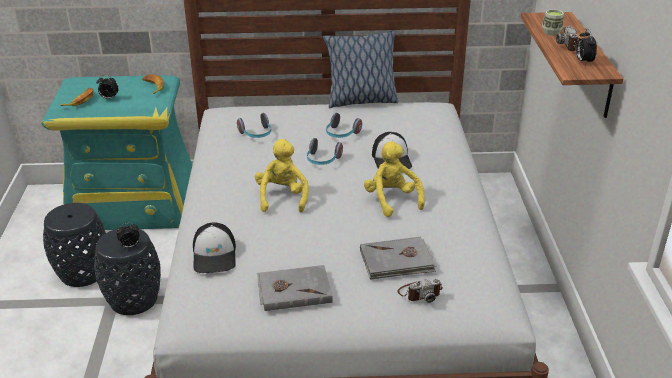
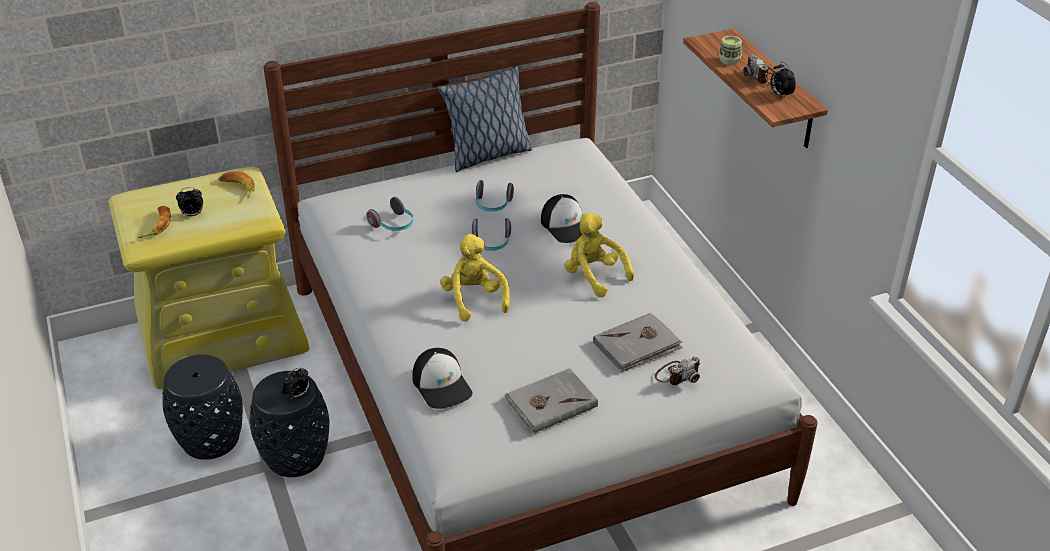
camera: 20 degrees left, 5 degrees up
(136, 207) = (225, 340): turquoise nightstand -> yellow nightstand

